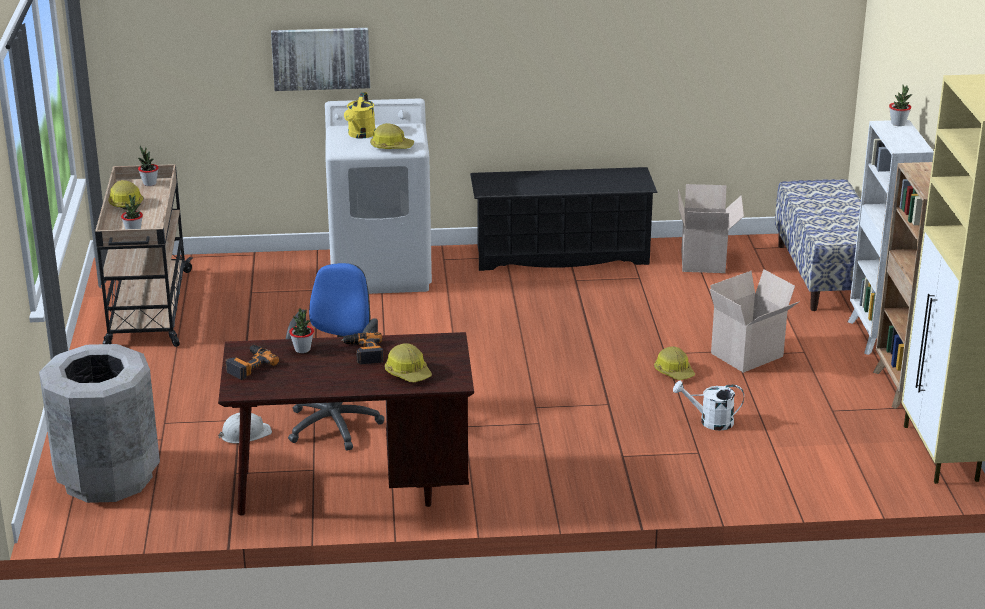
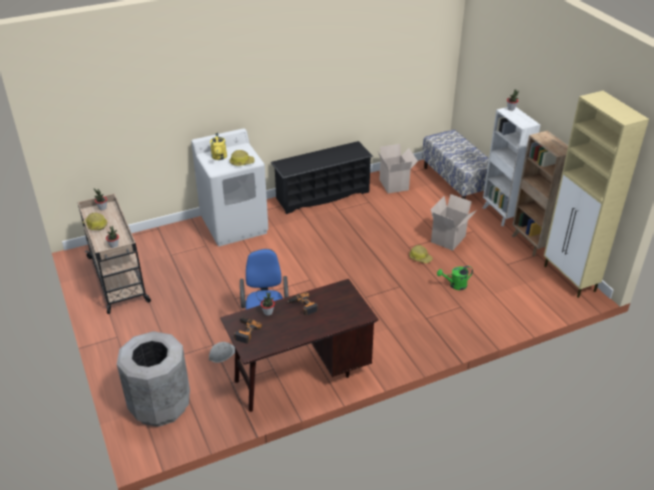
camera: 20 degrees left, 10 degrees up
(321, 58) = (186, 116): picture -> none
(408, 373) = (336, 315): hard hat -> none
(710, 421) = (455, 285): white watering can -> green watering can

